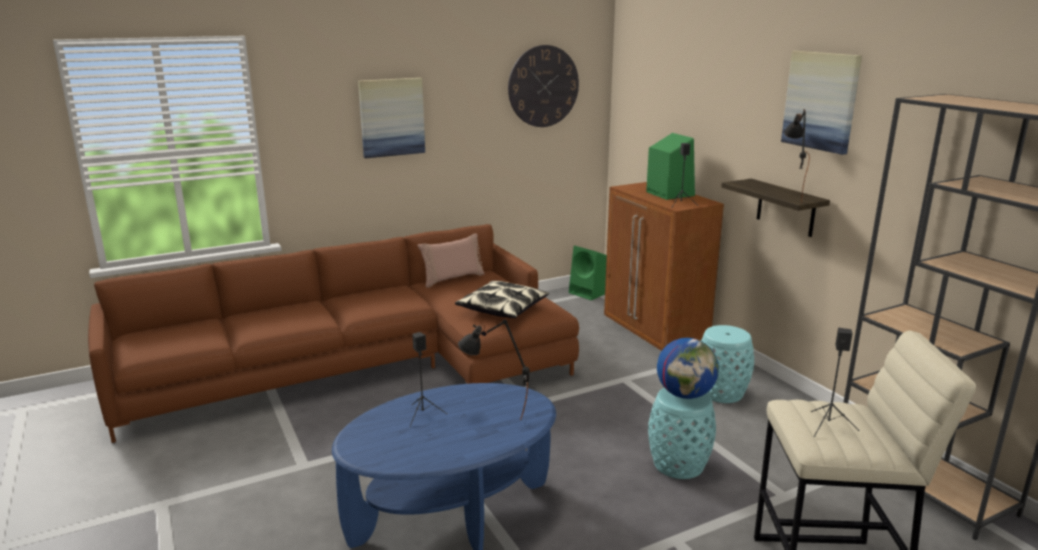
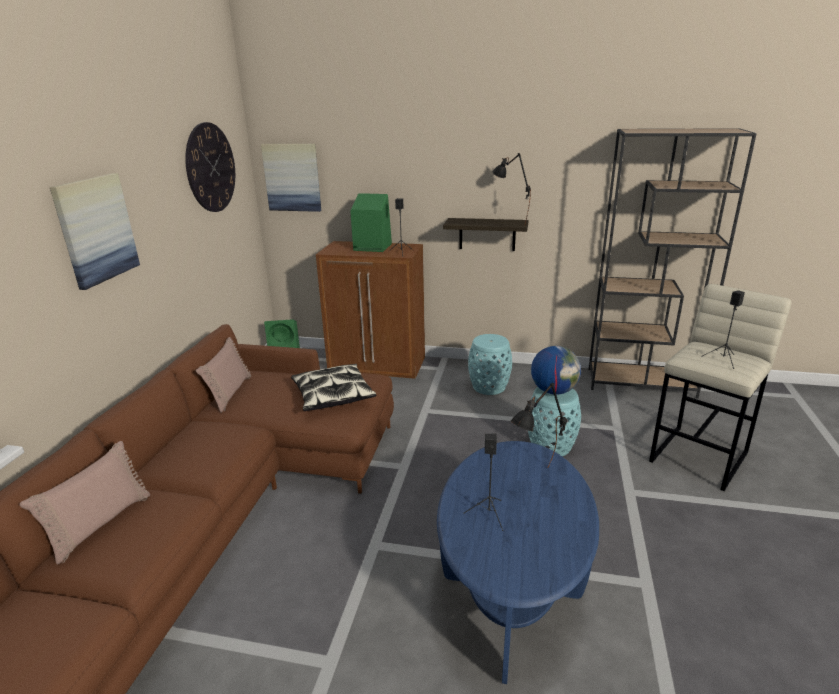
camera: 50 degrees left, 5 degrees up
(278, 309) = (100, 524): none -> beige pillow
(821, 101) = (511, 146): picture -> picture (292, 177)

